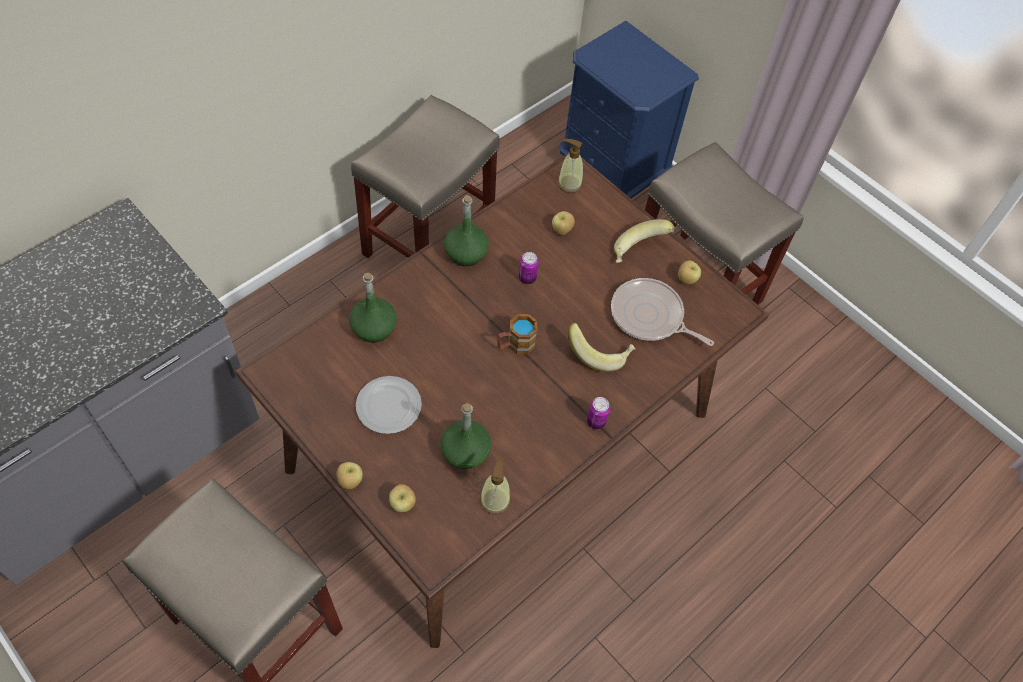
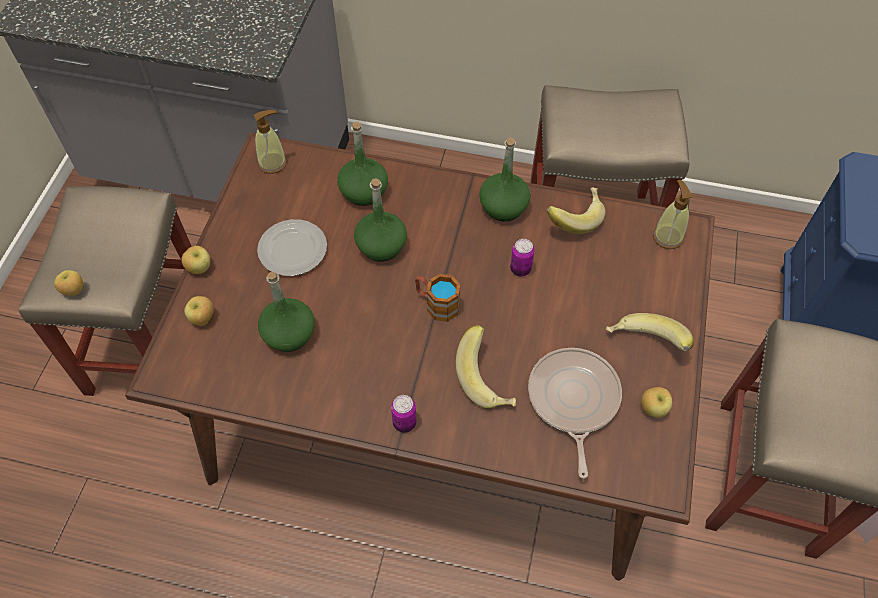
camera: 60 degrees right, 0 degrees up
(435, 347) = (381, 246): none -> green bottle
(495, 500) = (255, 387): soap dispenser -> soap dispenser (273, 163)
(511, 221) = (574, 218): none -> banana
(562, 230) = (604, 264): apple -> apple (74, 291)

